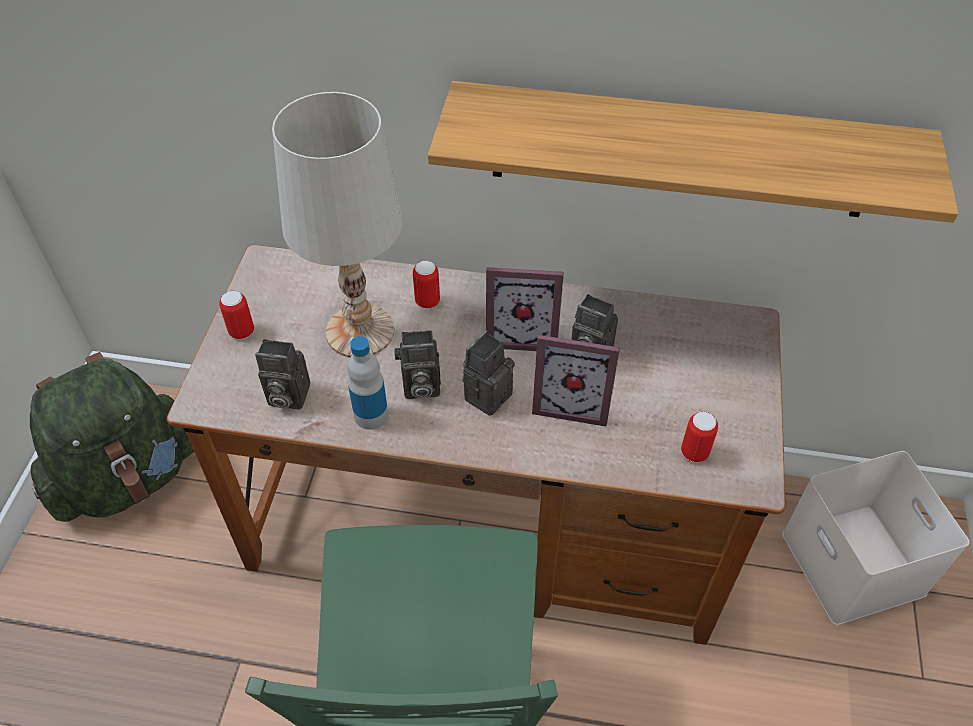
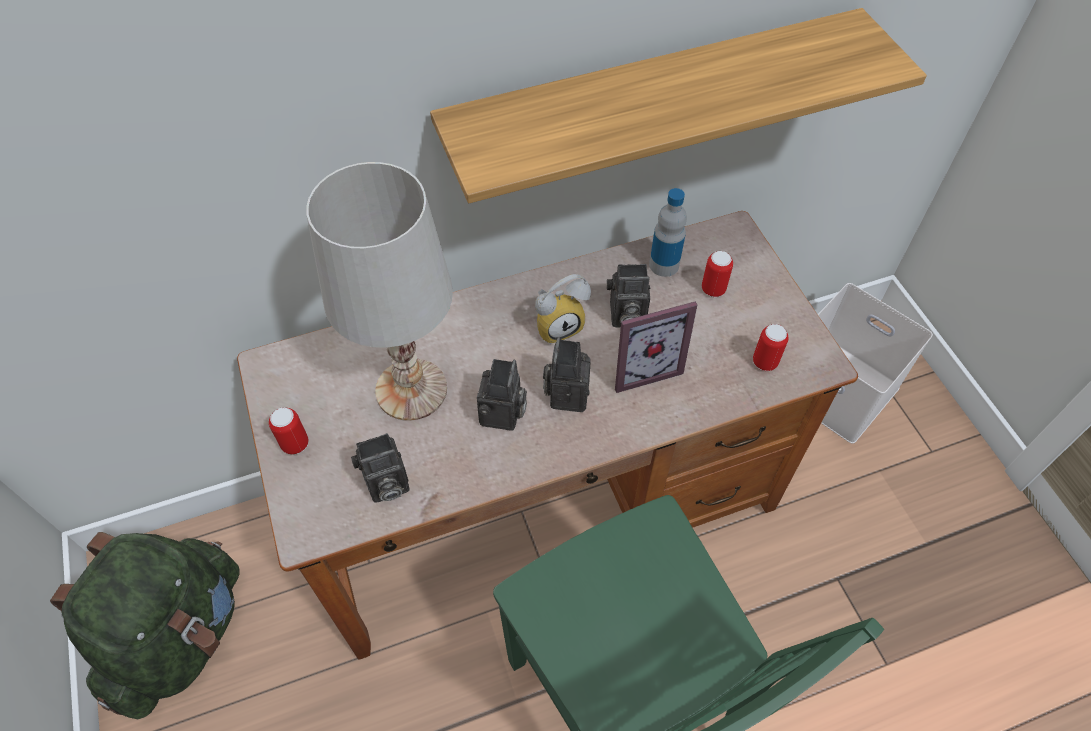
camera: 30 degrees left, 5 degrees up
(371, 415) = (478, 464): bottle -> bottle (664, 265)
(419, 387) = (503, 416): camera -> camera turned 45 degrees counterclockwise
(427, 301) = (454, 332): can -> can (713, 289)
(522, 334) = (558, 325): picture frame -> alarm clock

